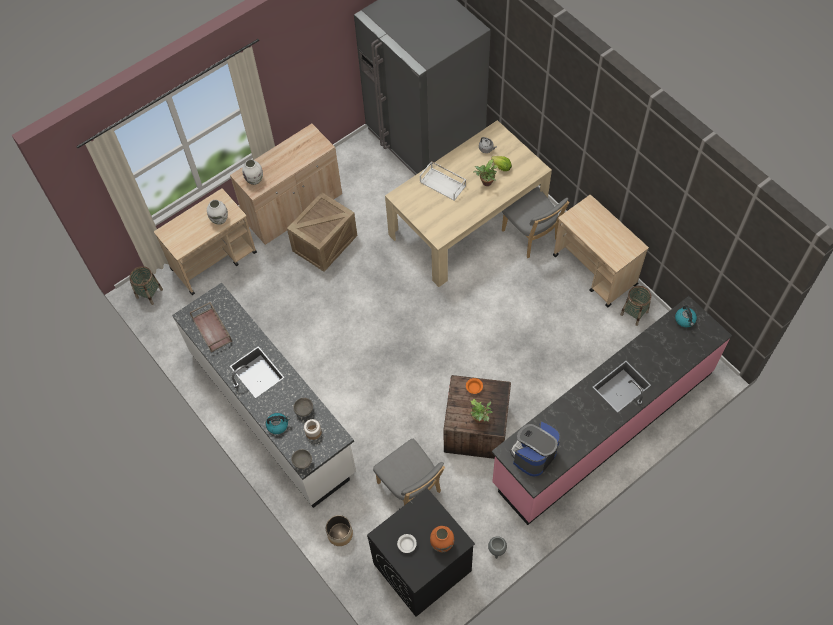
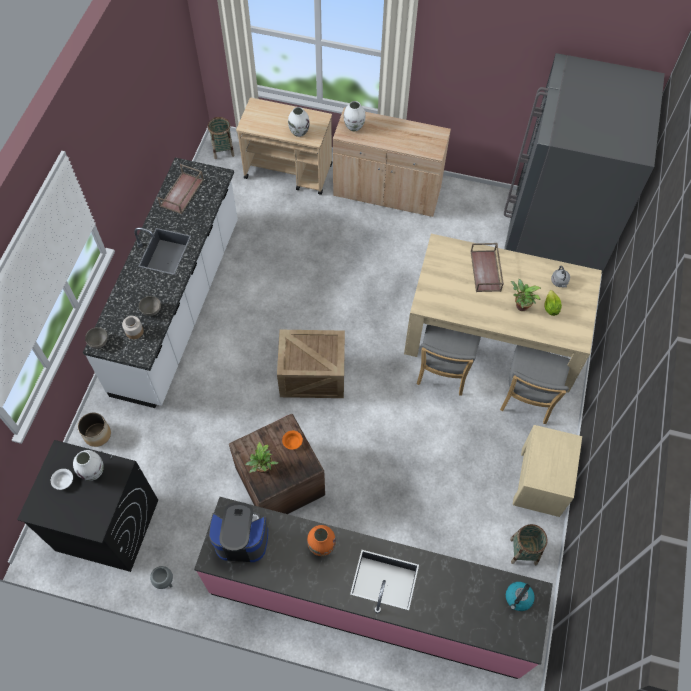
camera: 50 degrees right, 0 degrees up
(278, 425) = (123, 300): kettle -> none
(325, 242) = (373, 236): crate -> crate (313, 375)
(411, 489) = (179, 465): grey chair -> grey chair (443, 372)
(414, 520) = (93, 472): none -> white vase
(441, 544) = (83, 512): orange vase -> orange vase (321, 545)
(443, 184) = (486, 271): white tray -> brown tray
(595, 270) = (540, 481): beige cart -> beige nightstand

